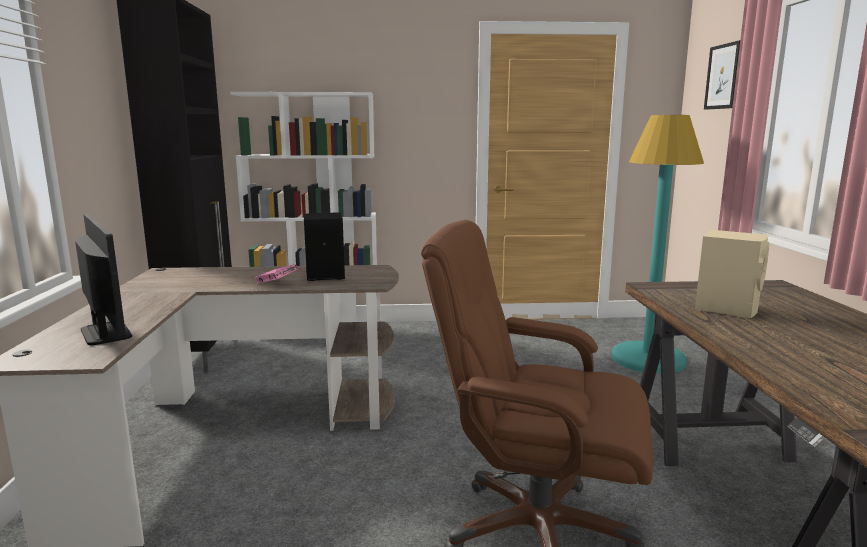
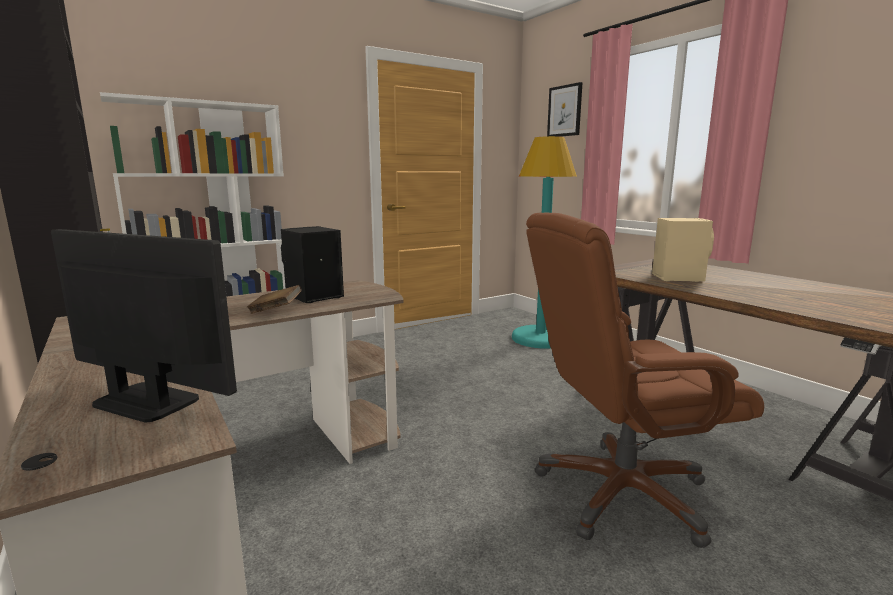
camera: 30 degrees left, 0 degrees up
(276, 284) = (276, 311): pink book -> brown book

